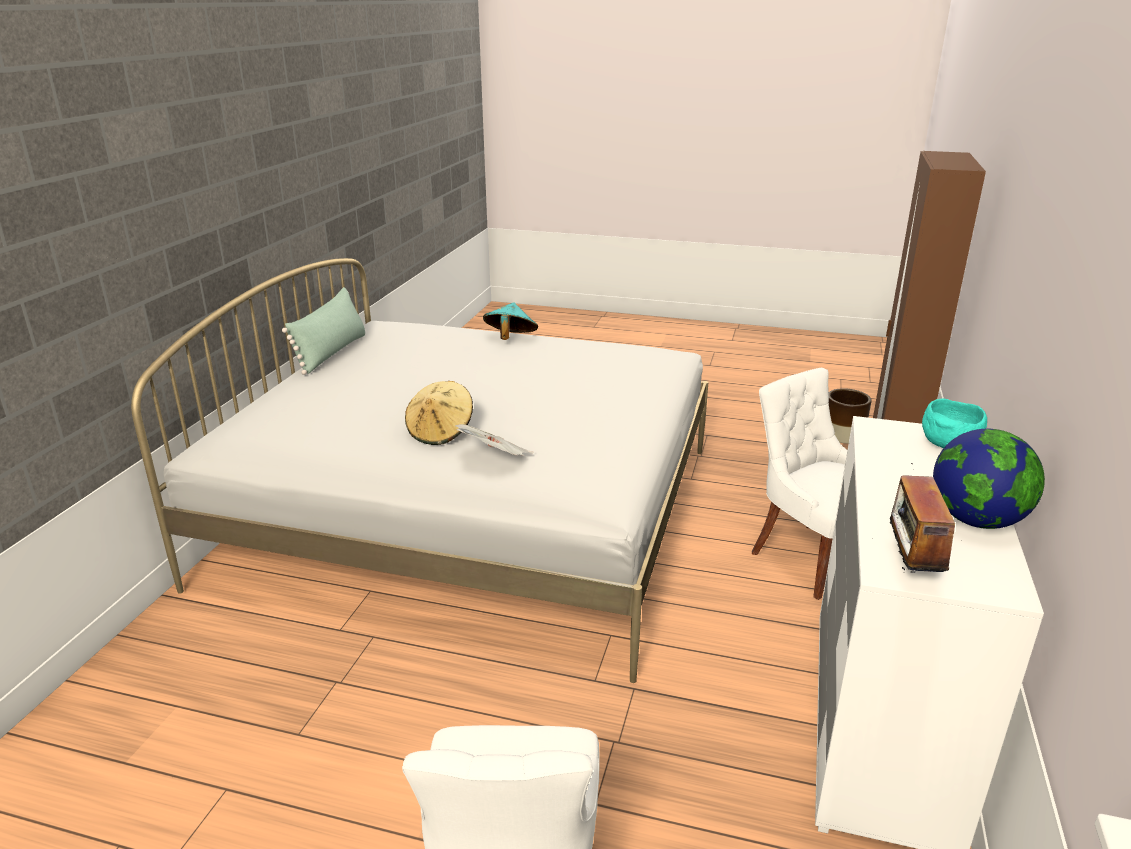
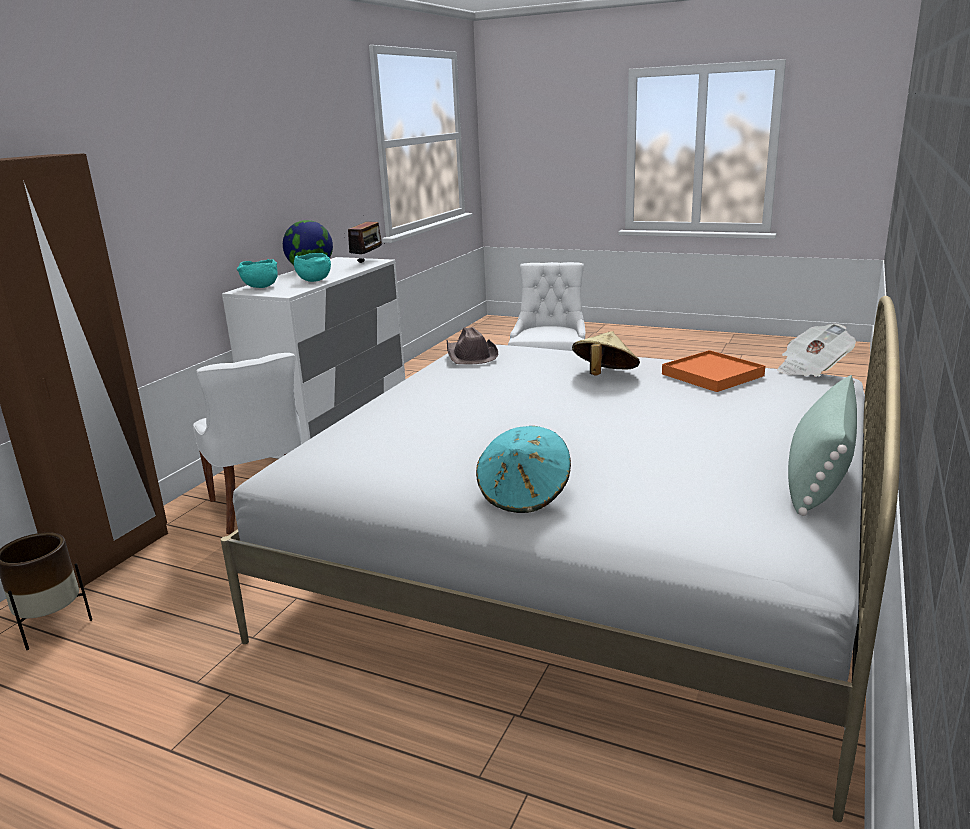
camera: 170 degrees left, 5 degrees down
(330, 434) = (712, 375): none -> orange tray
(496, 458) = (551, 359): newspaper -> newspaper (811, 369)
(596, 466) = (470, 355): none -> brown hat
(894, 468) = (313, 280): none -> turquoise bowl

